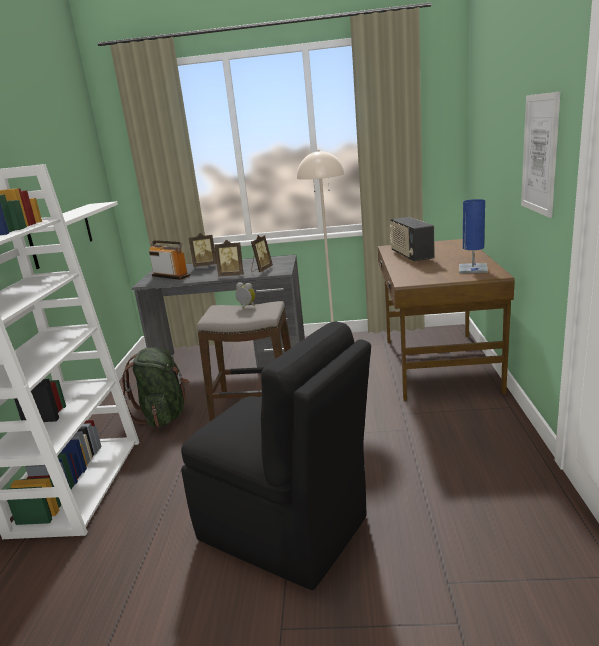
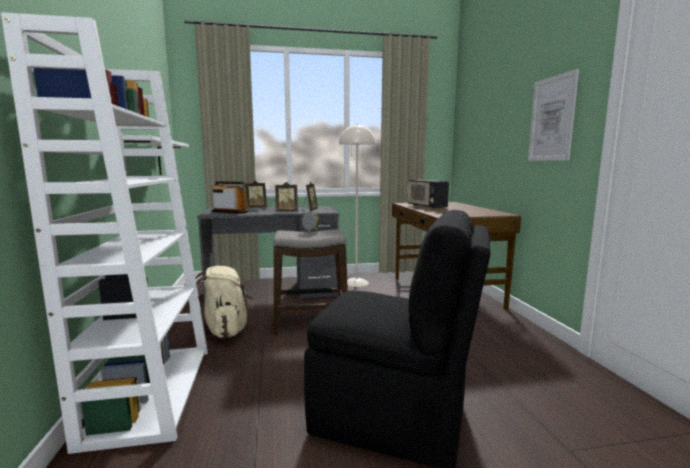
camera: 15 degrees left, 10 degrees down
(164, 415) = (225, 330): green backpack -> beige backpack
(473, 269) = (483, 212): blue table lamp -> none

